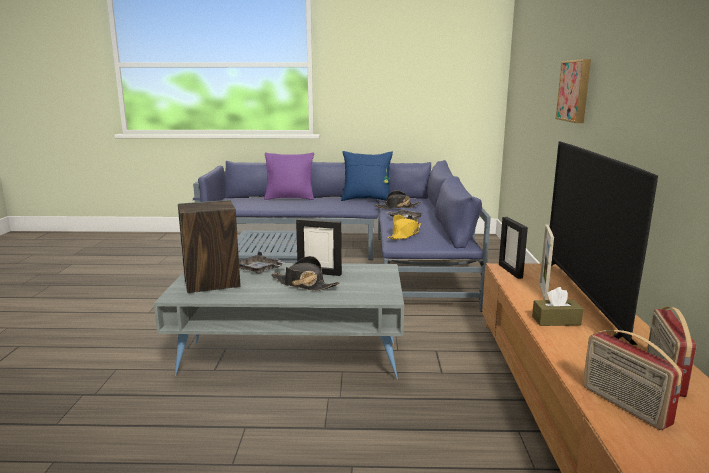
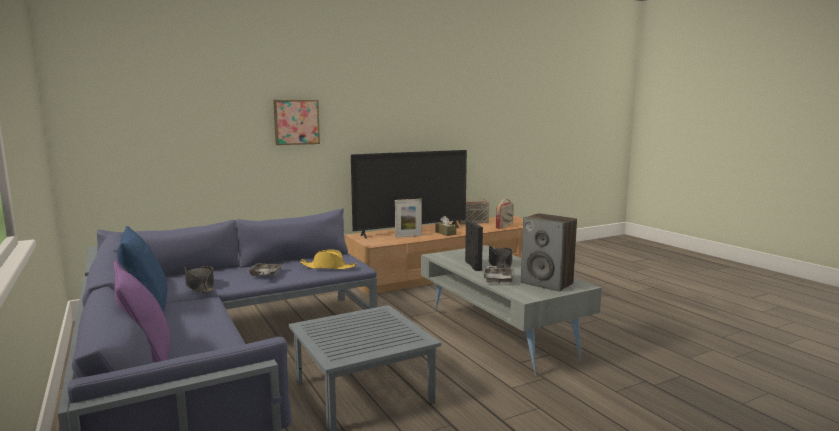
camera: 120 degrees left, 5 degrees down
(511, 271) = (379, 242): picture frame -> none

